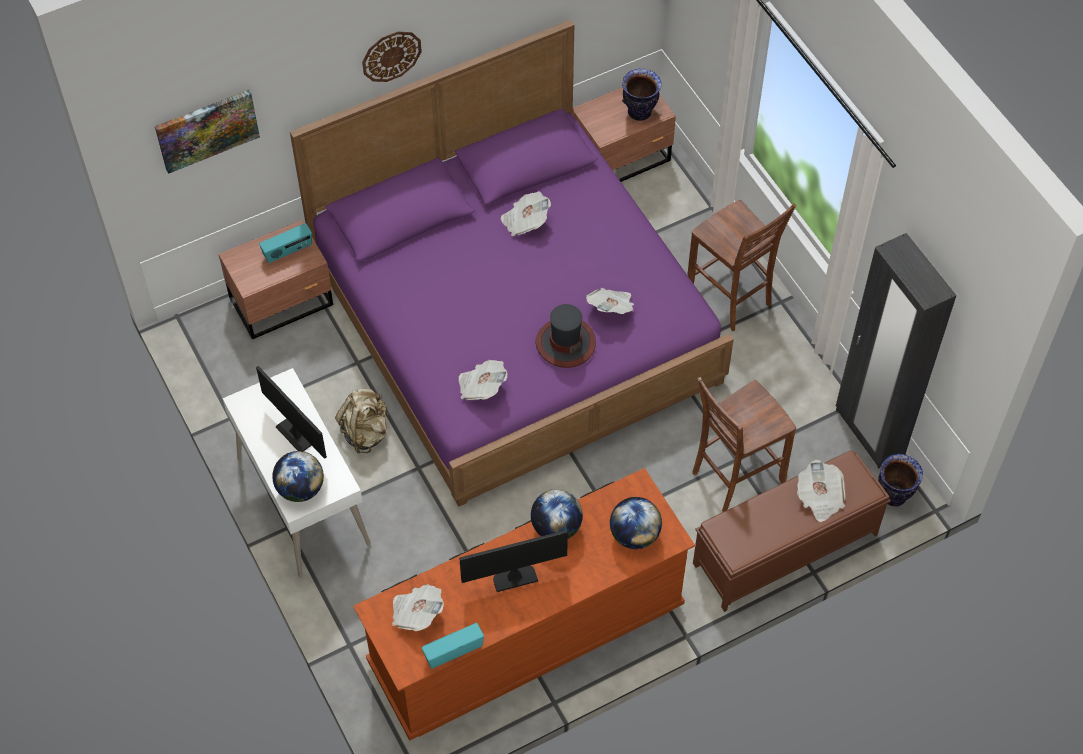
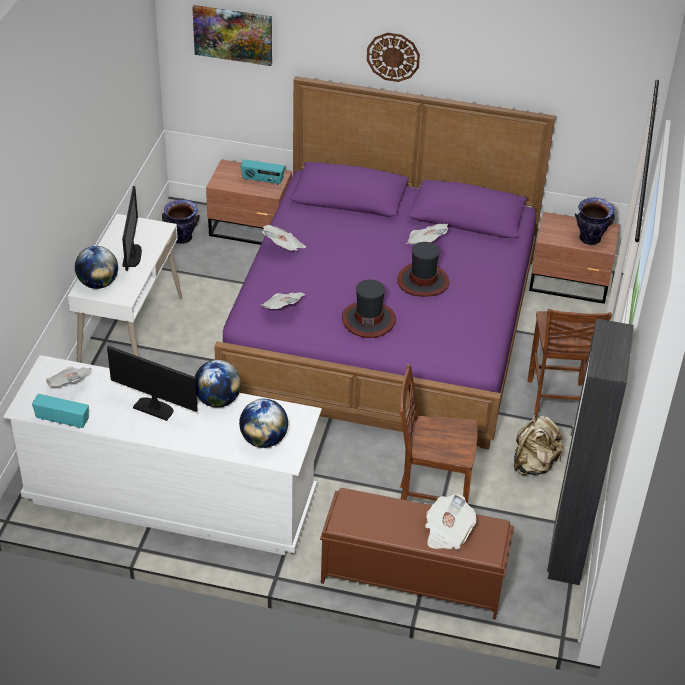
camera: 40 degrees right, 15 degrees down
(365, 432) = (214, 323): beige backpack -> beige backpack (534, 464)
(526, 635) = (171, 497): brown dresser -> white dresser
(566, 267) = (422, 281): none -> hat
(611, 308) = (425, 321): newspaper -> newspaper (284, 247)
(894, 496) = (539, 604): vase -> vase (182, 238)

